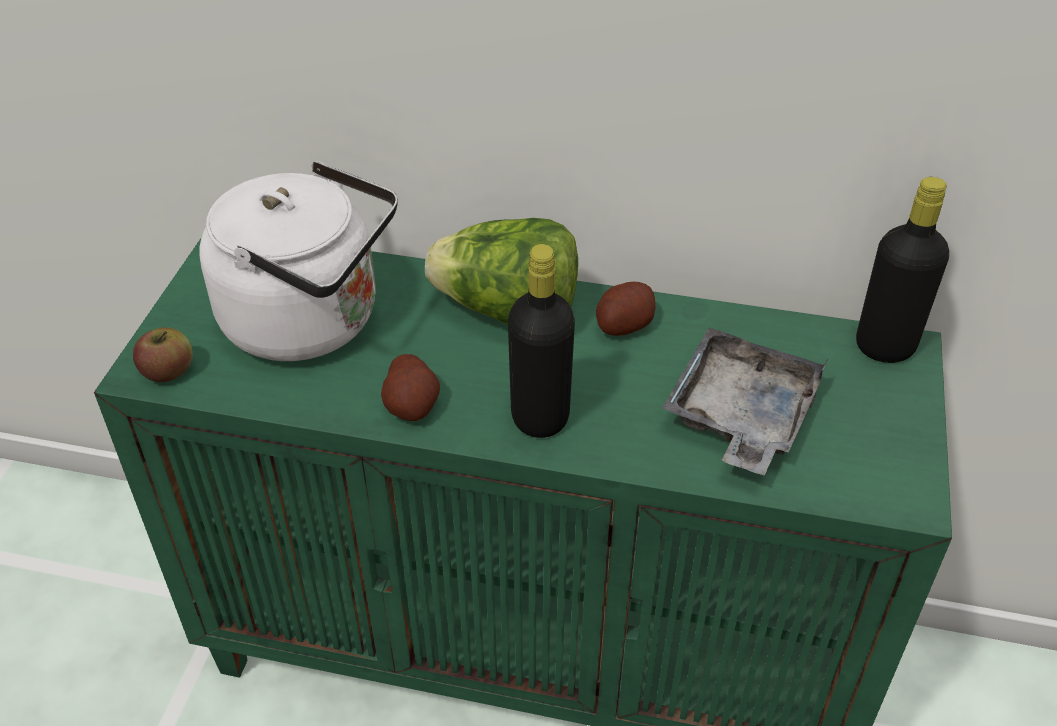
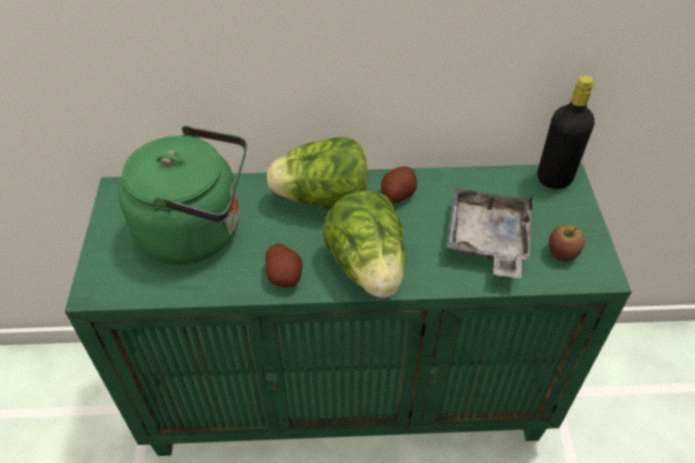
camera: 15 degrees left, 5 degrees up
(168, 371) = (112, 286): apple -> apple (562, 252)
(312, 321) = (197, 231): white kettle -> green kettle
(540, 417) = (368, 266): black bottle -> lettuce

